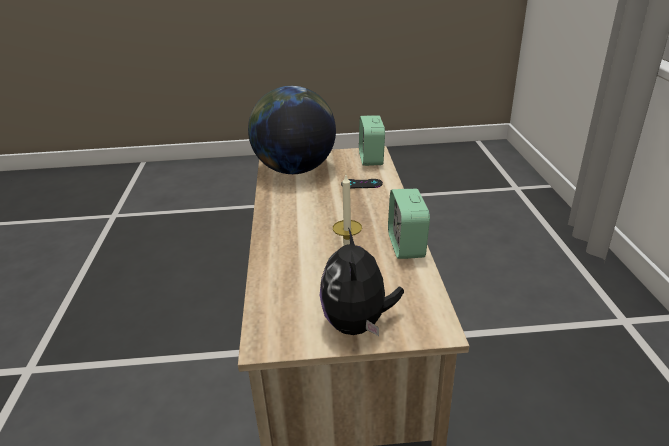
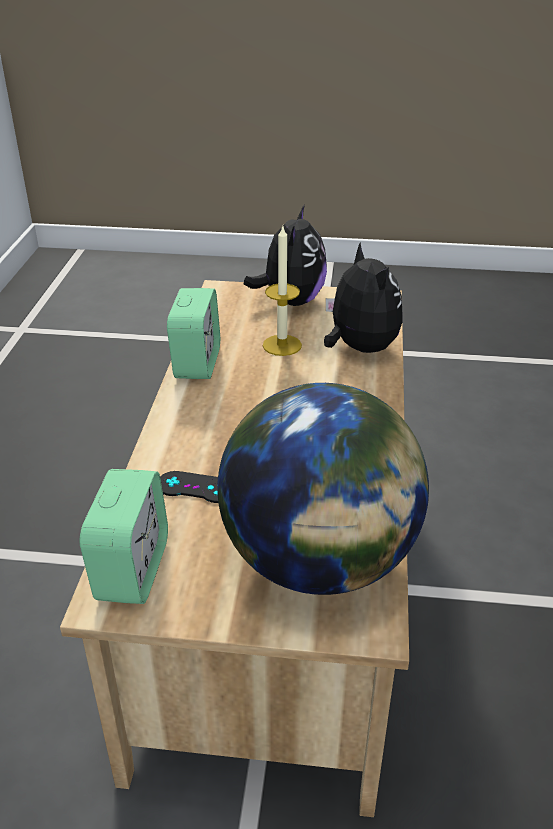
camera: 170 degrees left, 5 degrees up
(283, 277) = (359, 348): none -> plush toy

